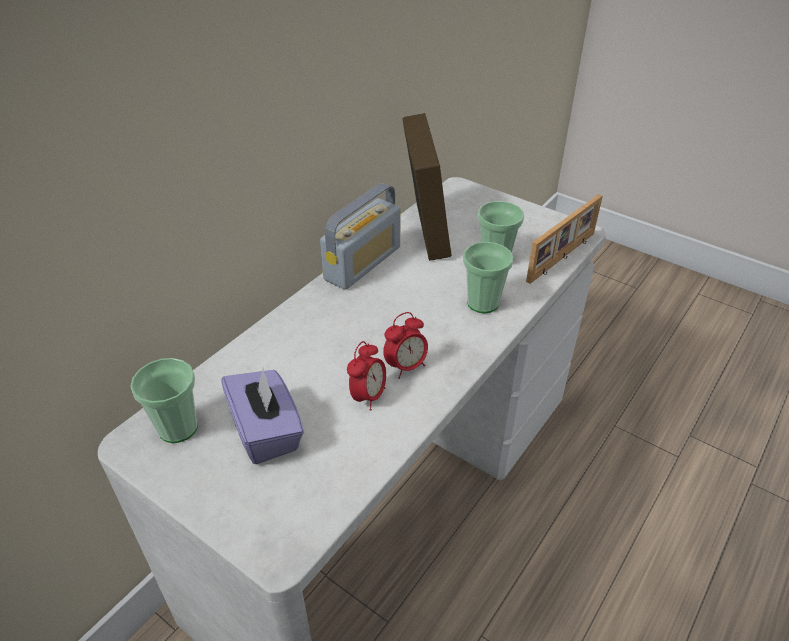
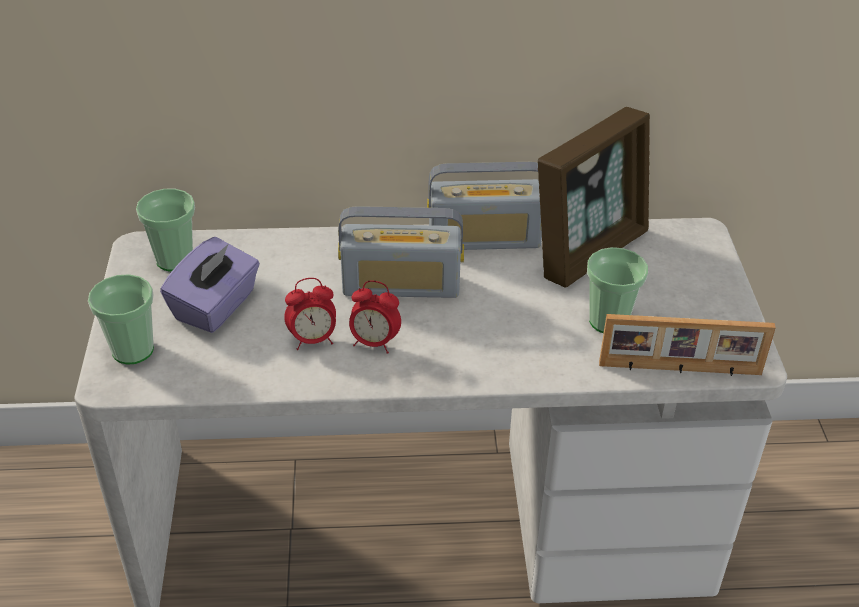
camera: 50 degrees right, 0 degrees up
(363, 322) = (401, 285): none -> radio
(482, 303) = (524, 347): cup -> cup (133, 350)

